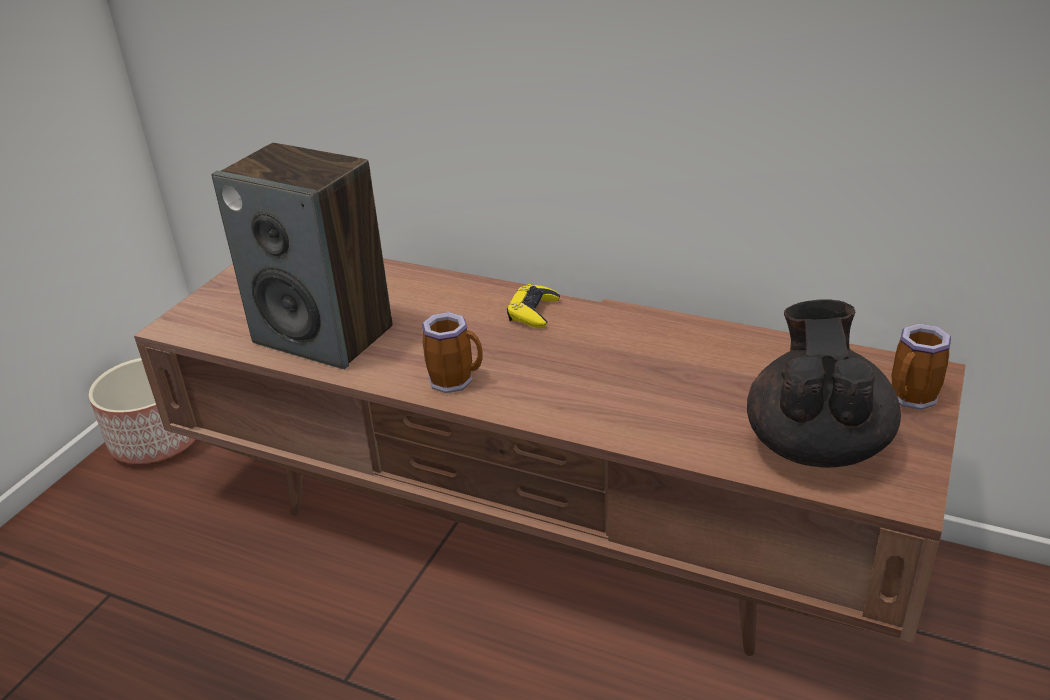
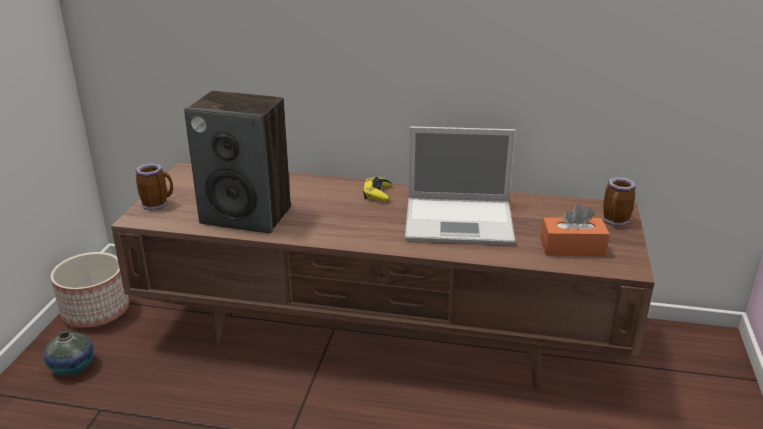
camera: 15 degrees left, 5 degrees down
(98, 522) = (72, 367): none -> vase
(455, 380) = (346, 233): mug -> mug (157, 204)
(645, 374) = (461, 221): none -> laptop
(815, 444) = (572, 247): black teapot -> orange tissue box

